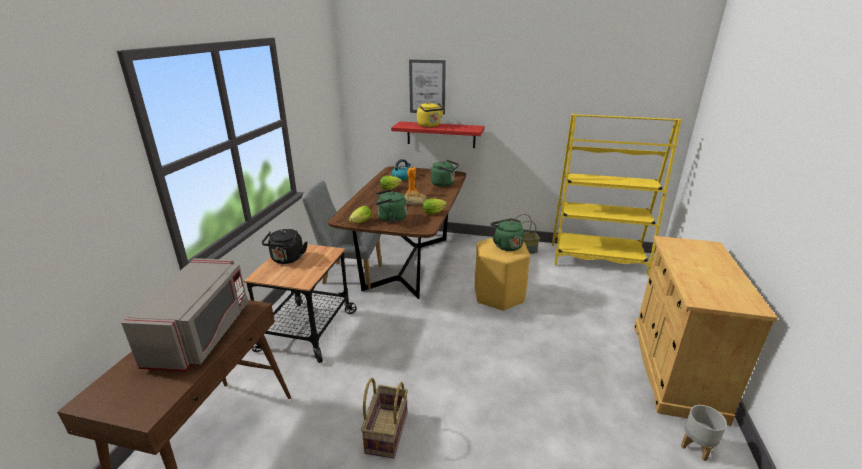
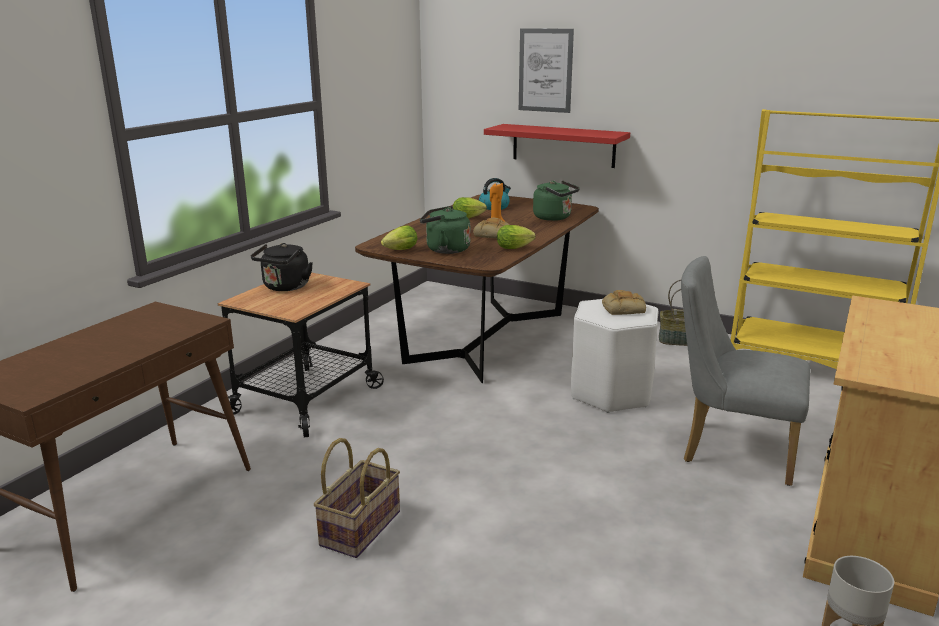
camera: 15 degrees right, 5 degrees down
(201, 334) = (130, 337): grey microwave -> none
(347, 274) = (391, 342): grey chair -> grey chair (729, 449)
(430, 126) = (543, 129): yellow kettle -> none
(499, 295) = (610, 393): yellow stool -> white stool
(506, 245) = (623, 309): green kettle -> bread

